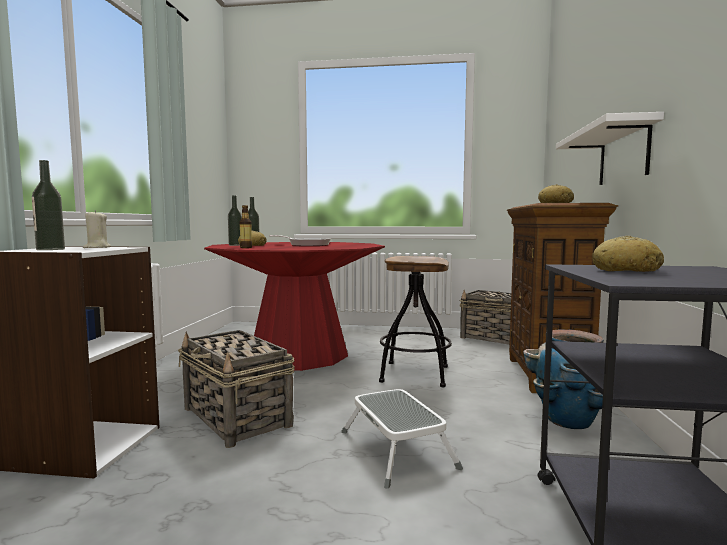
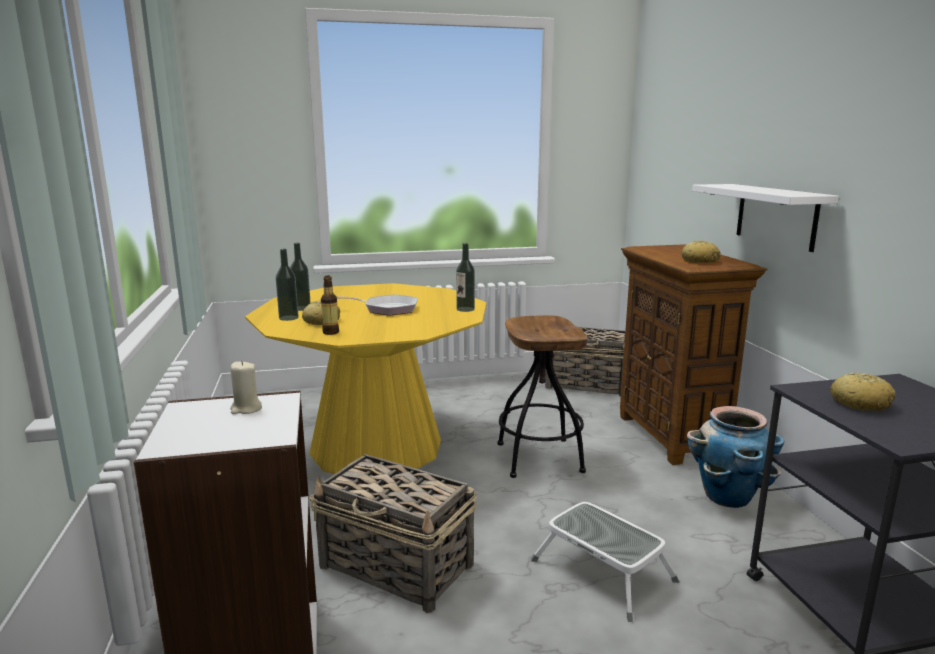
camera: 20 degrees left, 10 degrees up
(50, 249) = (208, 431): bottle -> bottle (465, 309)
(298, 354) = (376, 446): red dining table -> yellow dining table

